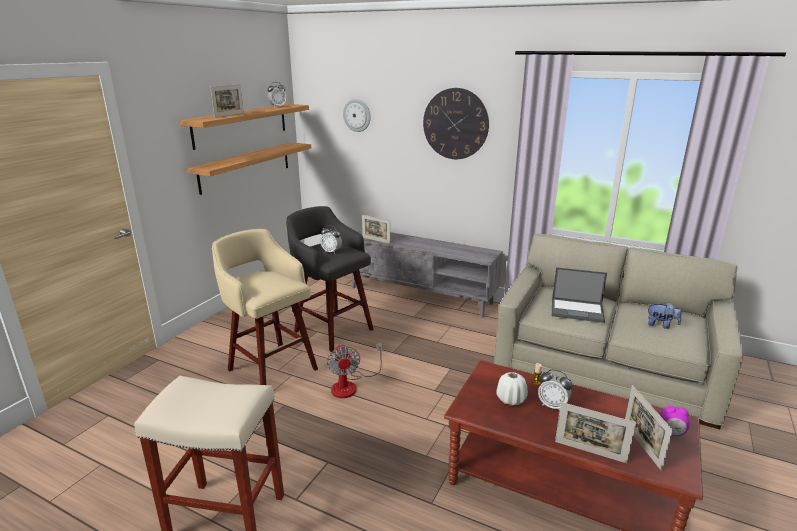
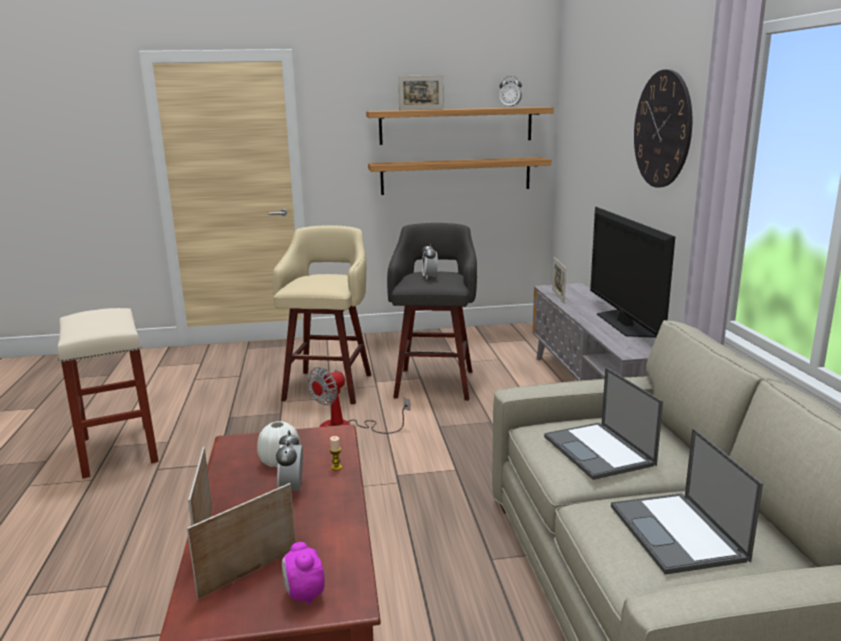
camera: 55 degrees right, 5 degrees down
(357, 115) = (591, 120): wall clock -> none
(444, 245) = (625, 324): none -> television
(661, 325) = (678, 533): plush toy -> laptop

